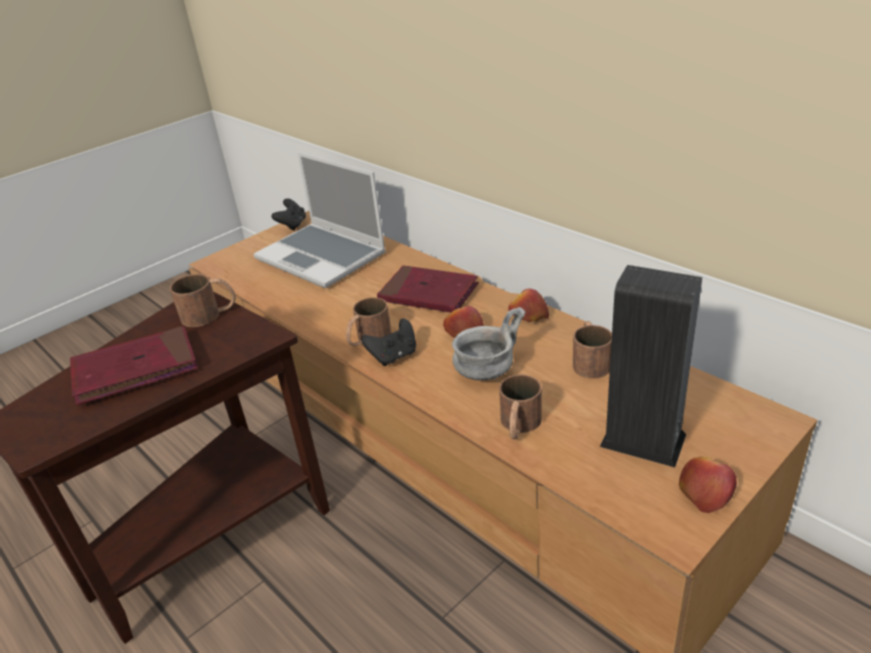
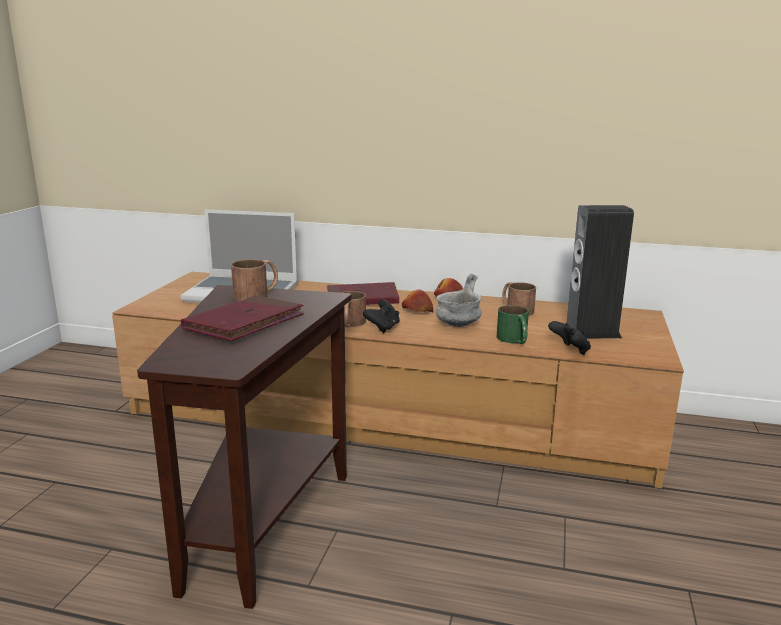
camera: 35 degrees left, 15 degrees down
(292, 225) = (186, 282): black game controller -> black game controller (570, 350)
(519, 426) = (514, 340): brown mug -> green mug
(705, 491) = (649, 342): apple -> none

